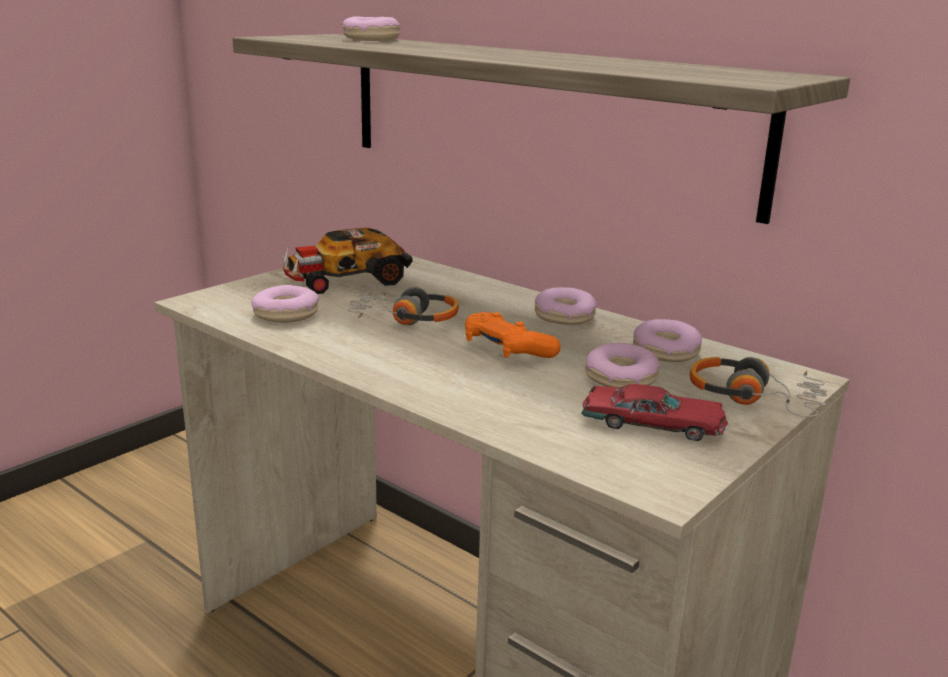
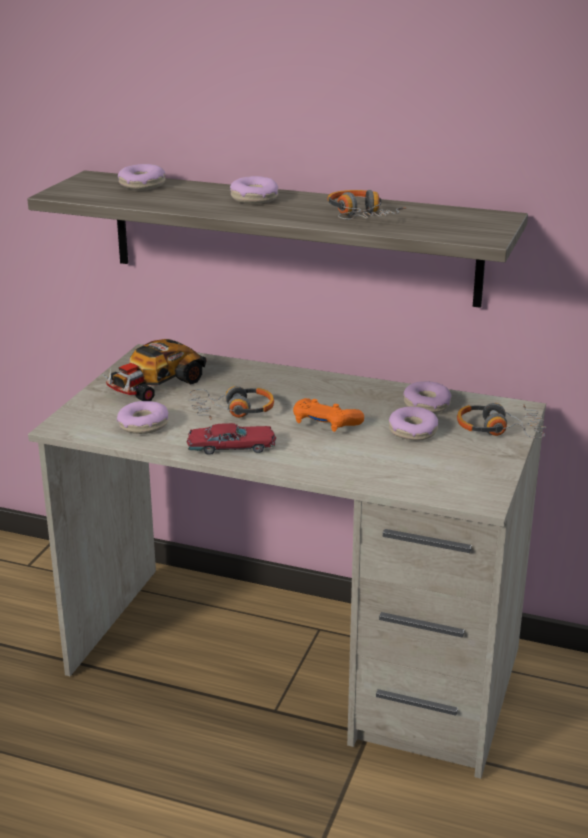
camera: 20 degrees left, 5 degrees up
(564, 317) = (341, 388): donut -> donut (254, 199)
(593, 63) = (360, 216): none -> headphones
(652, 424) = (452, 460): red toy car -> red toy car (231, 447)

